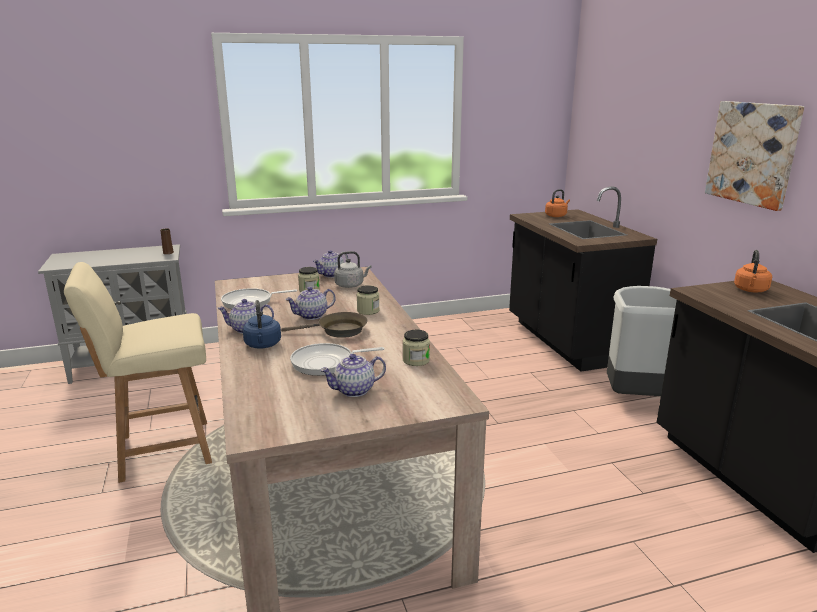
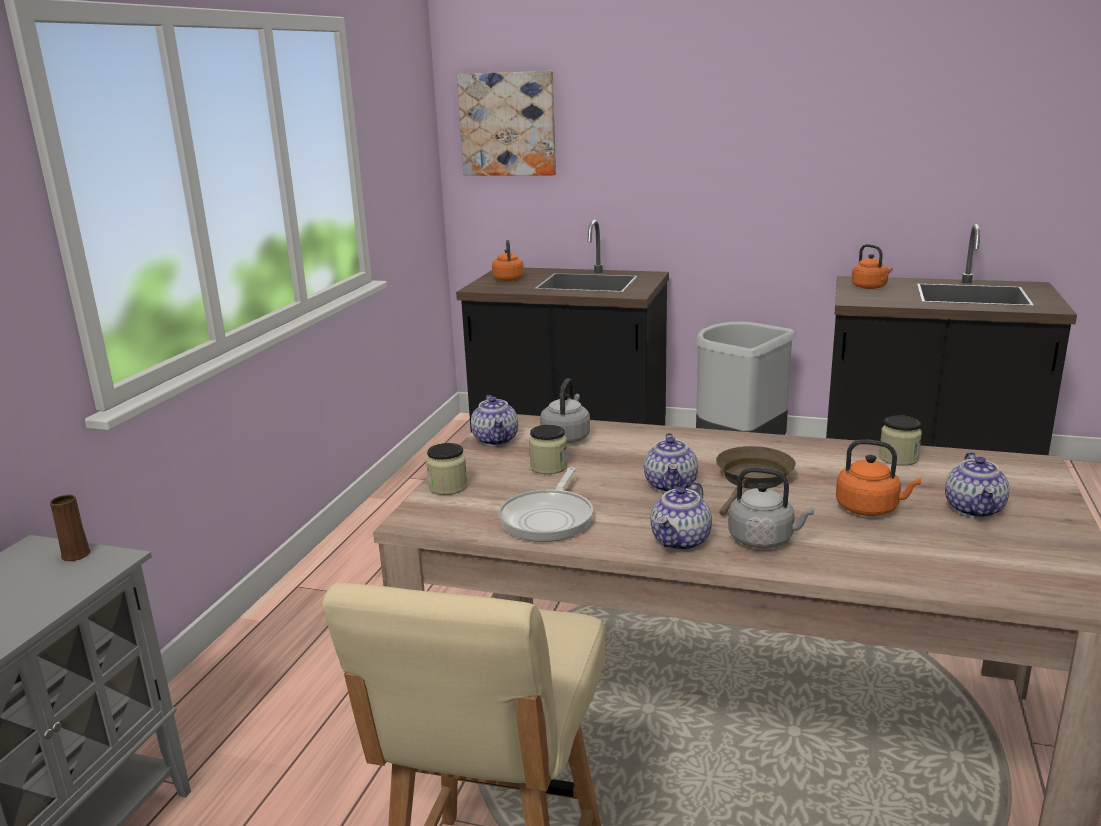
camera: 55 degrees left, 0 degrees up
(263, 345) = (764, 539): blue kettle -> grey kettle
(326, 363) = (870, 509): frying pan -> orange kettle
(368, 311) = (692, 448): jar -> jar (448, 487)
(753, 153) = (793, 148): picture -> picture (508, 124)

